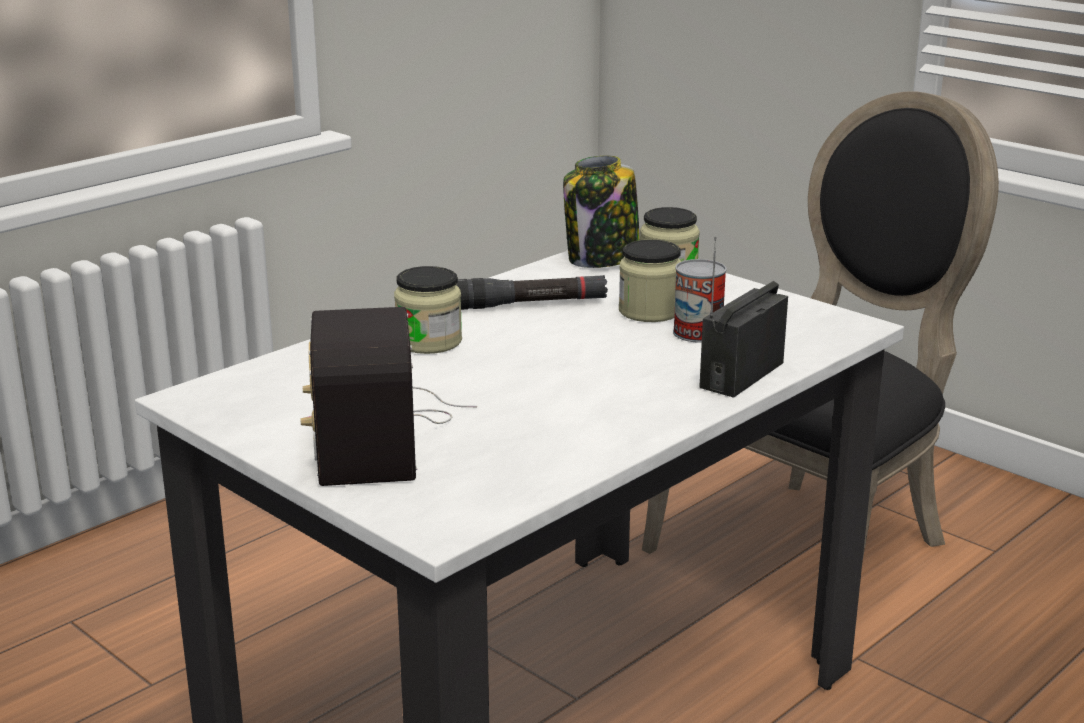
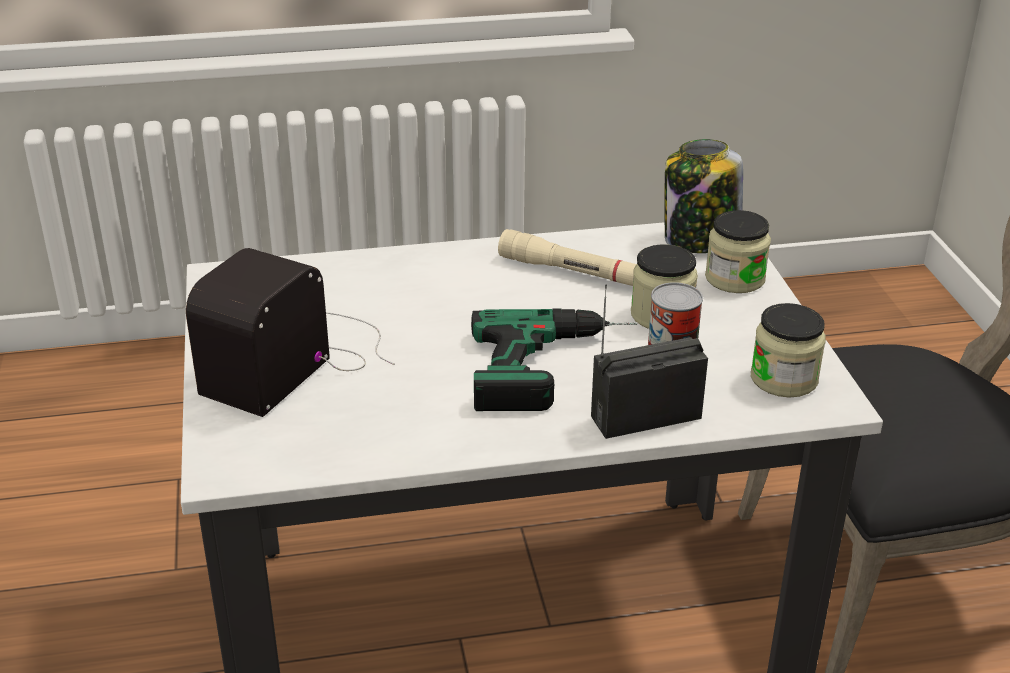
camera: 35 degrees right, 10 degrees up
(429, 341) = (443, 283): jar -> jar (784, 379)
(529, 304) = (570, 272): black flashlight -> beige flashlight
(621, 367) = (556, 367): none -> power drill

